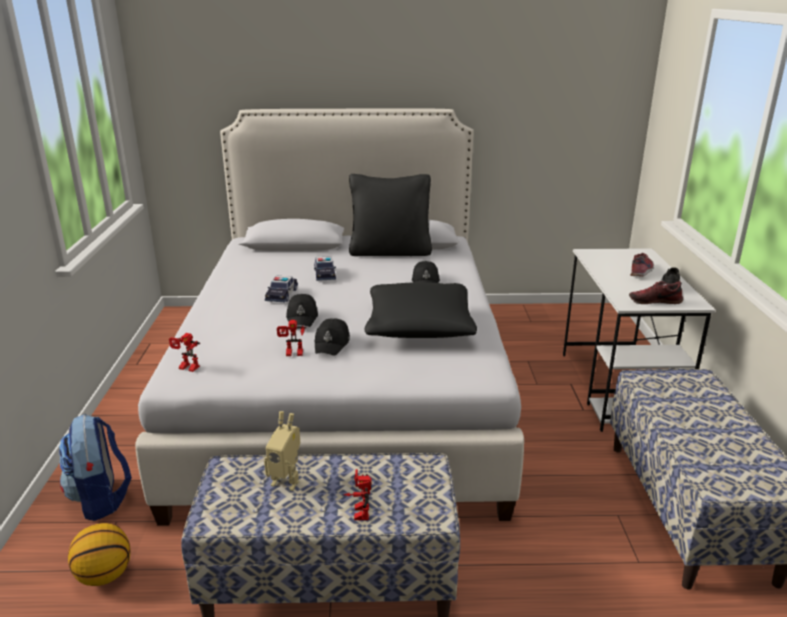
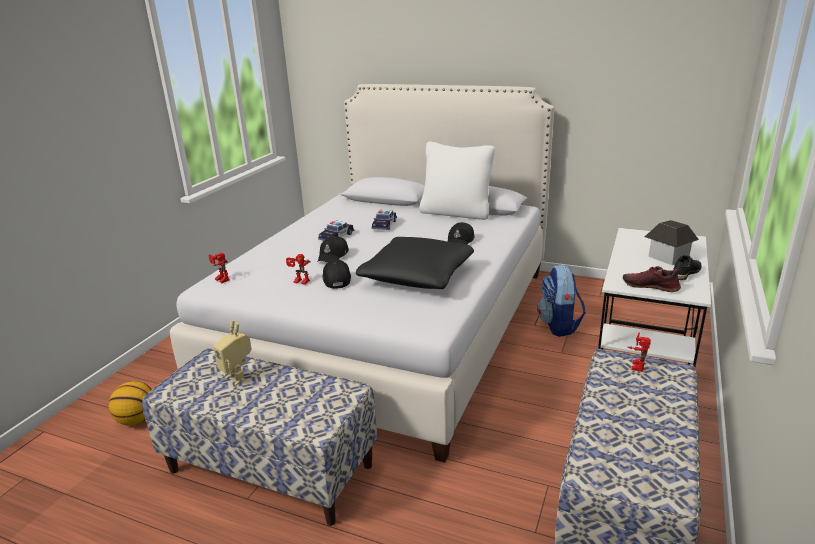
camera: 25 degrees right, 0 degrees up
(101, 499) = (171, 368): backpack -> backpack (559, 325)
(332, 343) = (336, 279): black cap -> black cap turned 135 degrees clockwise
(358, 511) = (265, 412): toy robot -> toy robot (635, 365)
(390, 251) = (456, 213): black pillow -> white pillow
(641, 271) = (668, 257): shoe -> toy house

